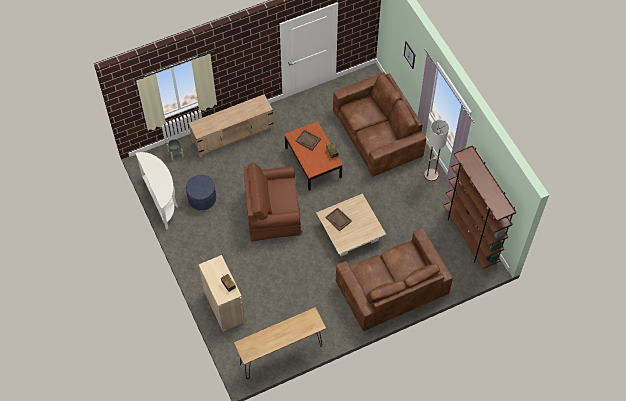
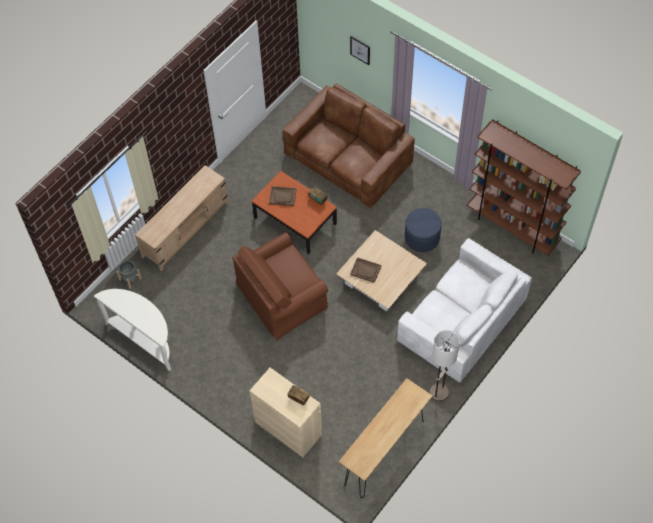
camera: 25 degrees left, 0 degrees up
(202, 198) = (191, 316): blue ottoman -> blue ottoman (422, 238)
(391, 288) = (462, 321): brown sofa -> white sofa
(431, 175) = (432, 179): floor lamp -> floor lamp (439, 392)

